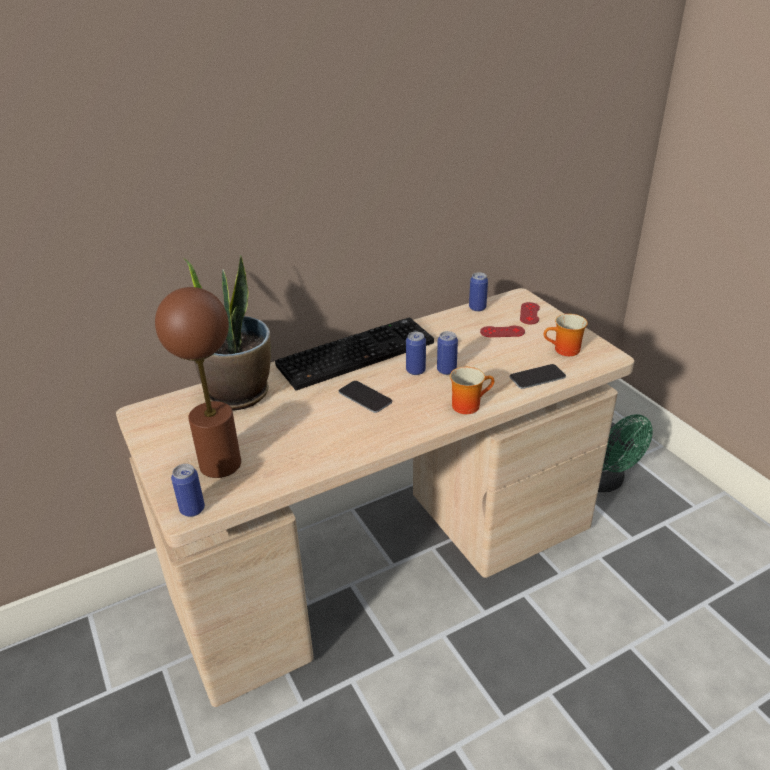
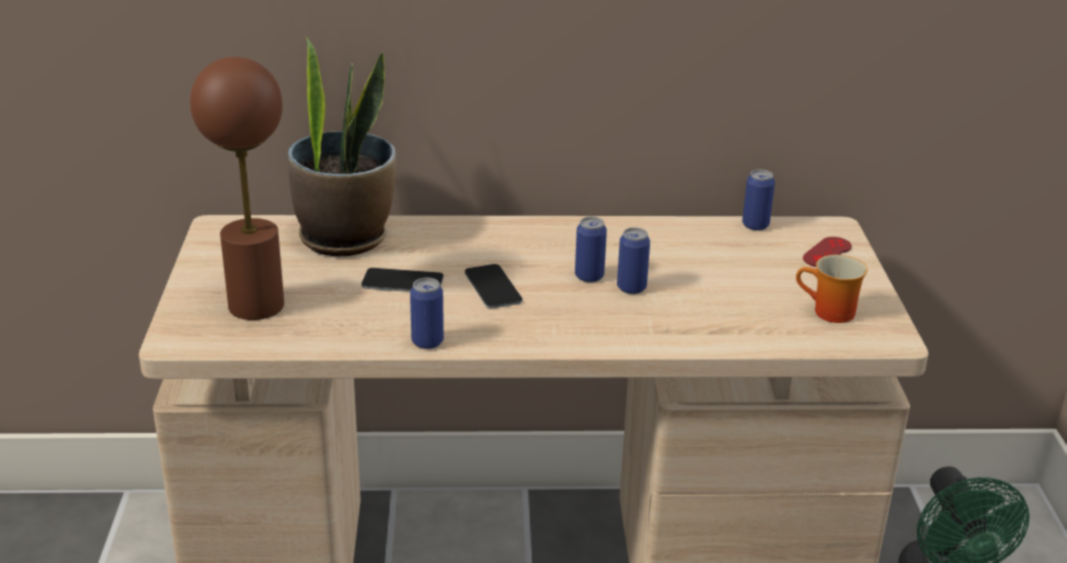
camera: 25 degrees right, 5 degrees down
(192, 509) = (186, 340): can -> can (427, 342)
(356, 353) = (532, 234): keyboard -> none
(468, 404) = (619, 335): mug -> none
(502, 332) = (760, 264): red game controller -> none
(537, 377) = (752, 332): phone -> phone (402, 282)

